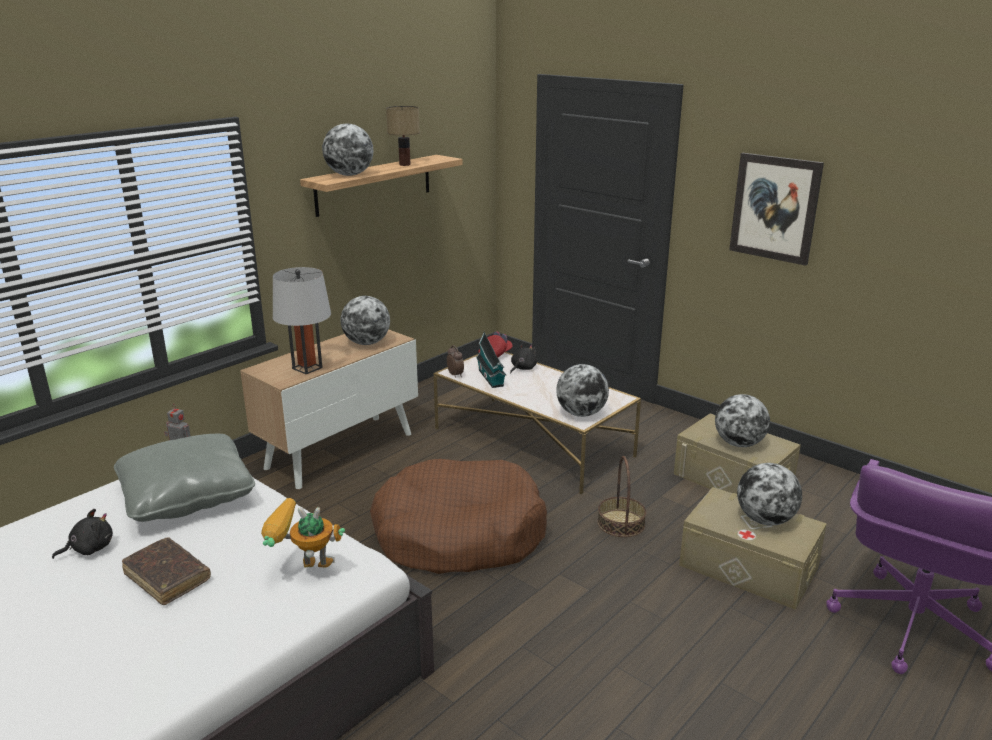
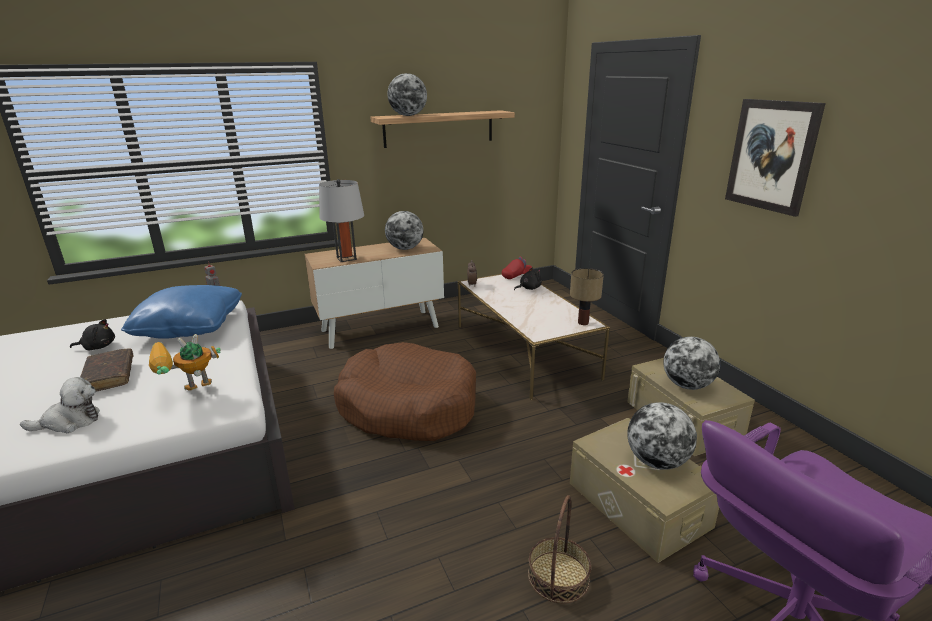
camera: 25 degrees right, 0 degrees up
(187, 496) = (189, 327): grey pillow -> blue pillow
(191, 638) = (70, 422): none -> plush toy
(303, 570) = (189, 394): toy robot -> toy robot turned 60 degrees counterclockwise
(404, 164) = (462, 113): table lamp -> table lamp (583, 322)
(491, 378) = (496, 291): toy house -> none
(581, 413) = (544, 329): globe -> none
(620, 523) = (545, 432): basket -> basket (558, 576)

